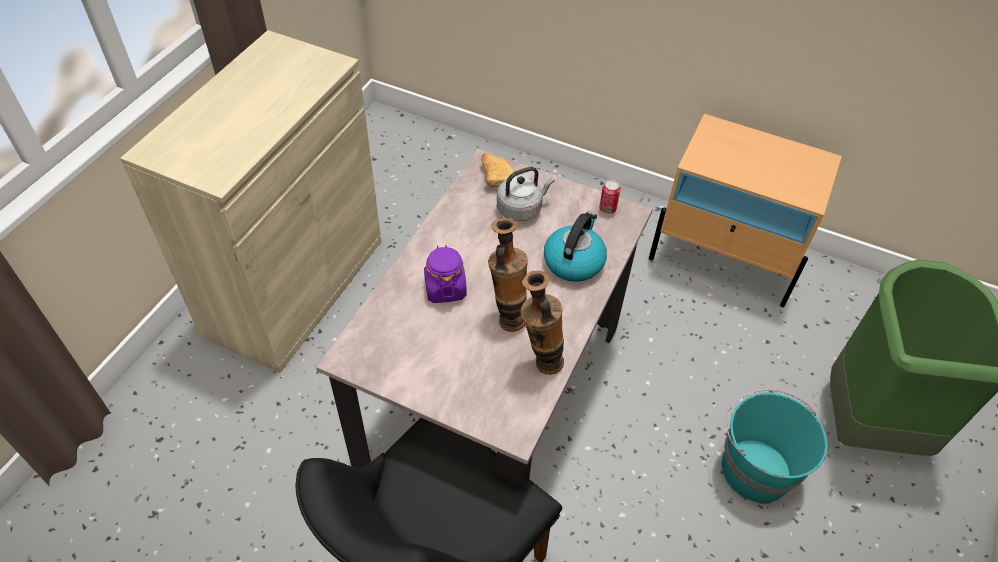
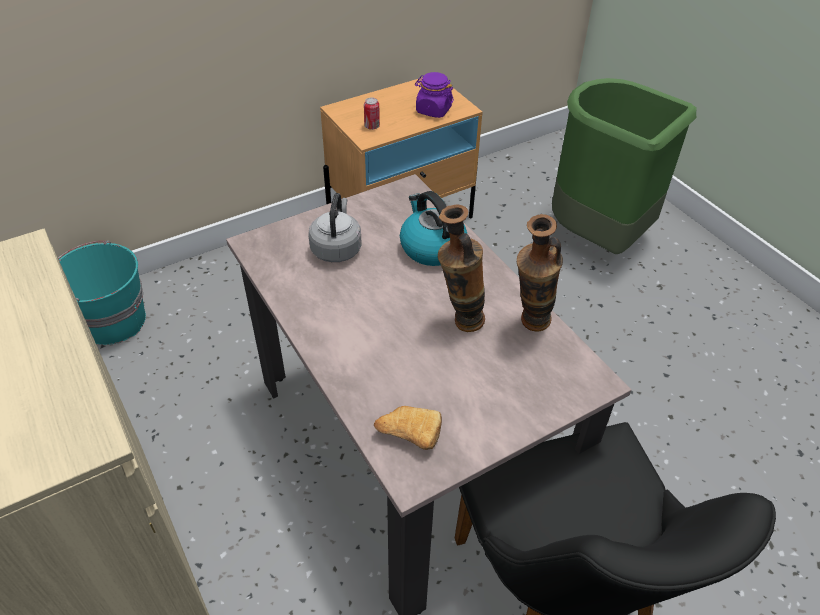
camera: 55 degrees left, 5 degrees down
(445, 288) = (386, 350): purple jar -> purple jar (433, 110)
(496, 176) = (277, 244): bread -> bread (407, 433)
(607, 209) = (391, 198): can -> can (372, 126)
(754, 469) = (596, 318): turquoise bucket -> turquoise bucket (111, 321)

